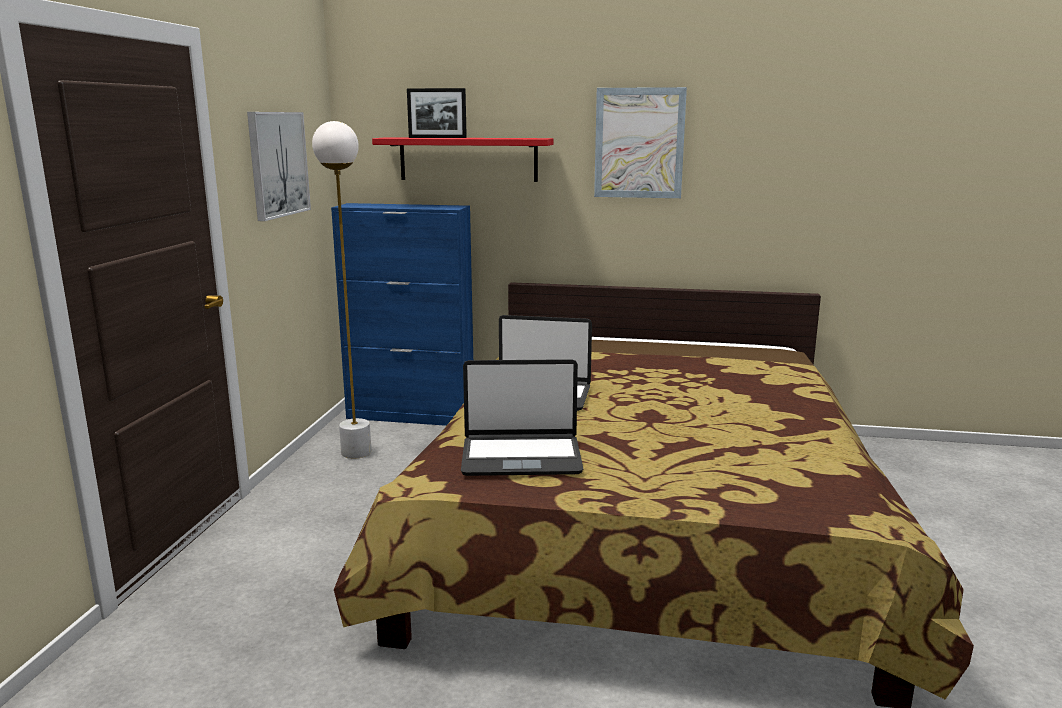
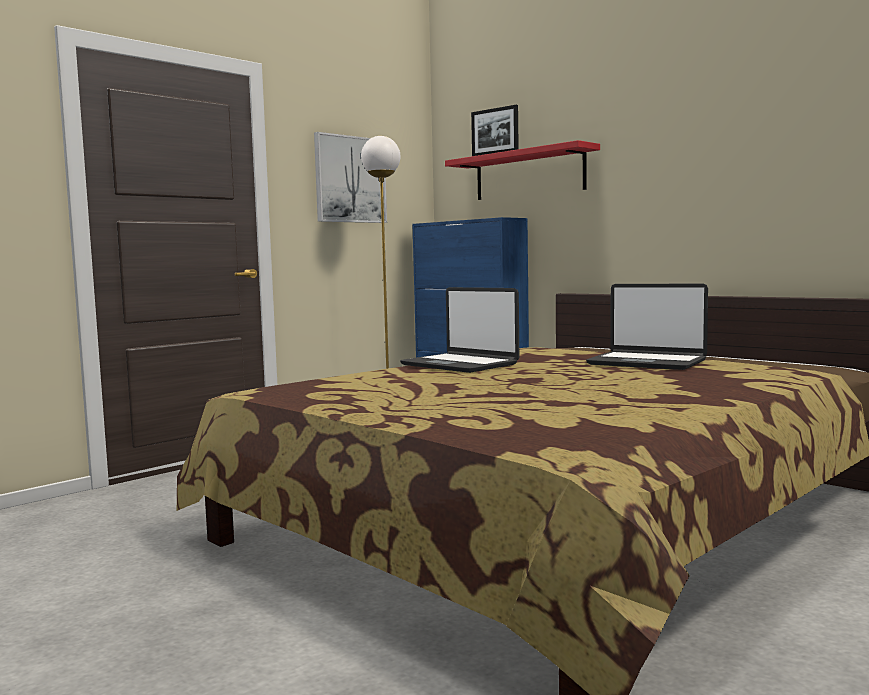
camera: 35 degrees right, 10 degrees down
(521, 457) = (347, 386): laptop -> laptop (647, 362)
(639, 143) = (681, 137): picture -> none

